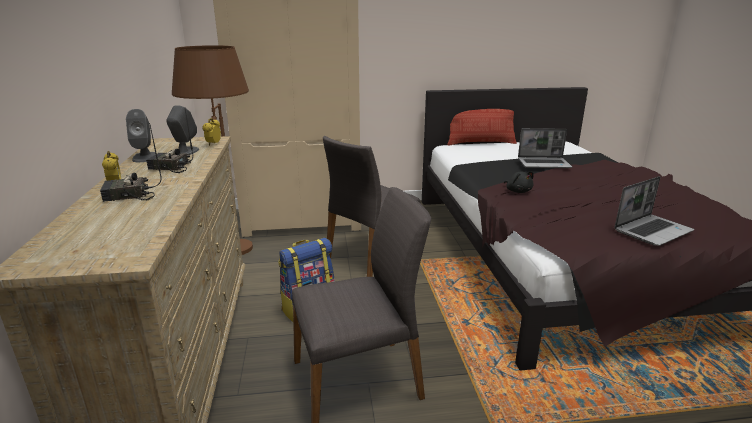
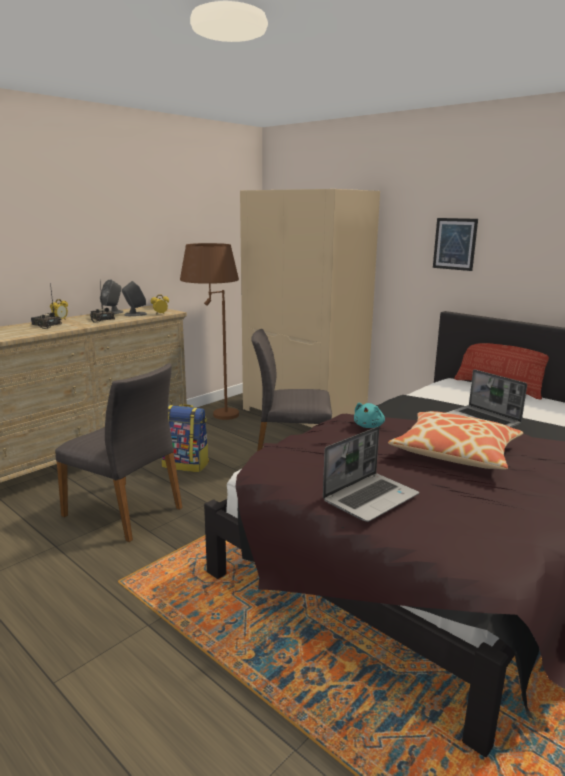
camera: 50 degrees right, 5 degrees down
(427, 31) = (454, 244): none -> picture
(518, 191) = (369, 426): black plush toy -> turquoise plush toy
(591, 187) = (455, 452): none -> pillow
(652, 231) = (370, 498): laptop -> laptop turned 60 degrees counterclockwise

